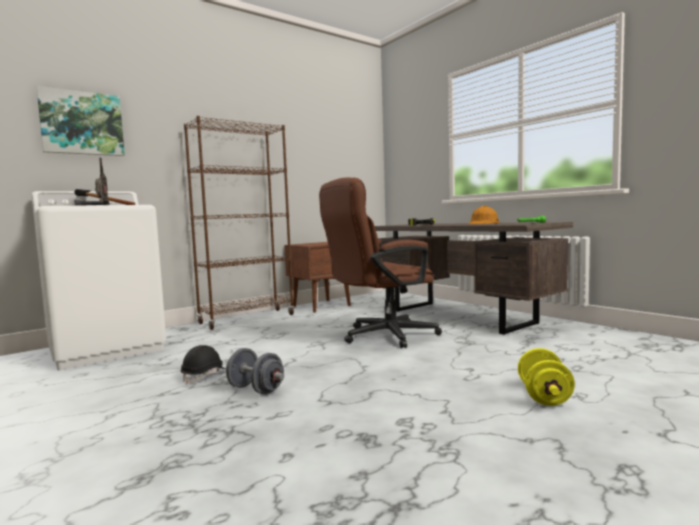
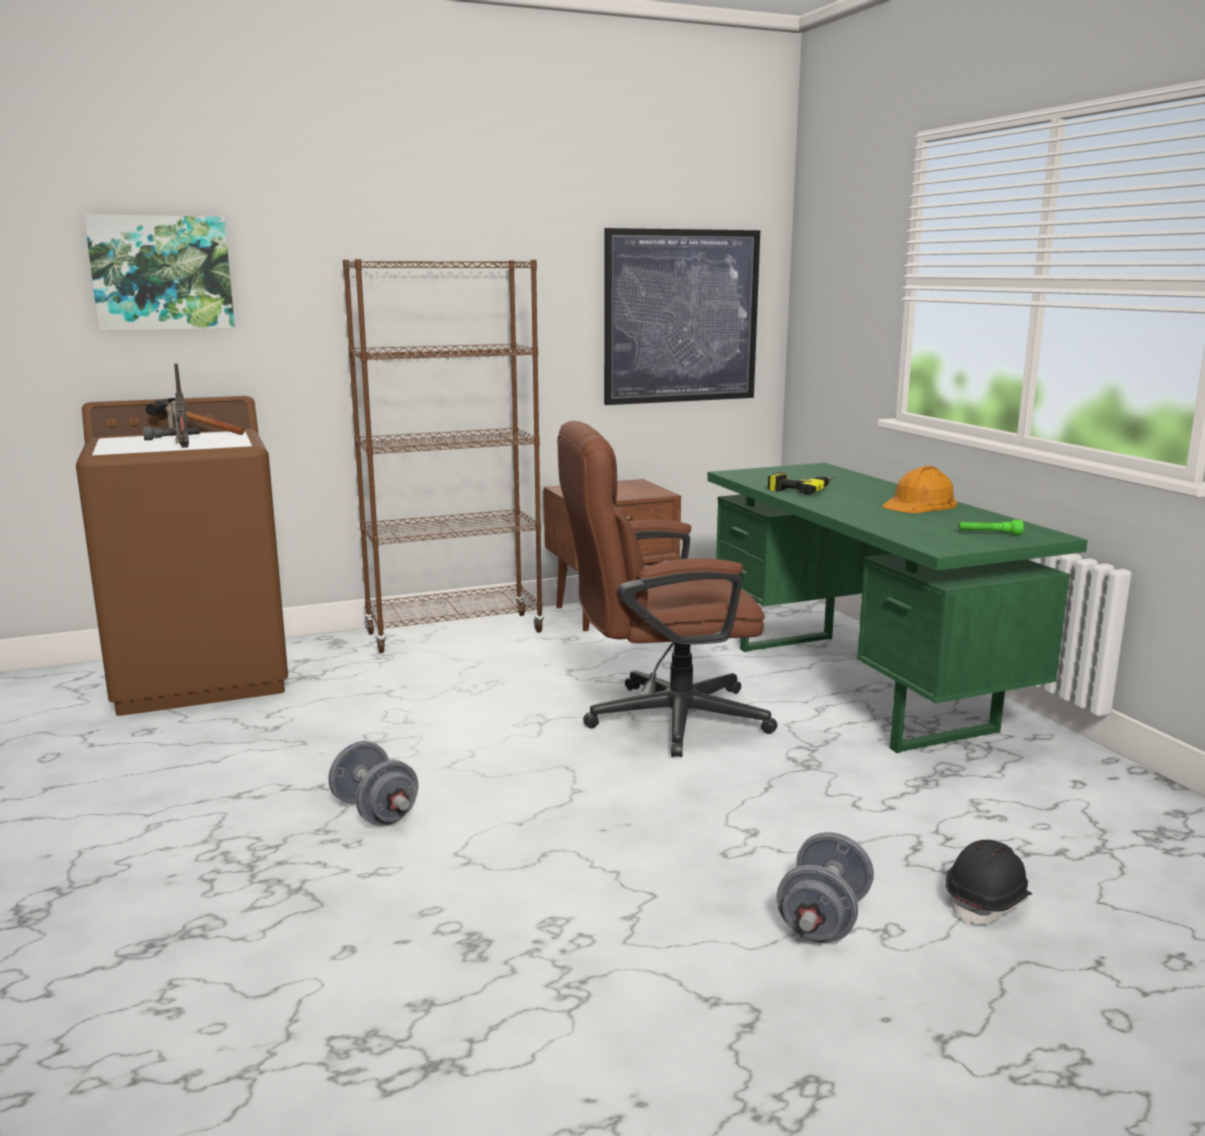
camera: 15 degrees right, 10 degrees up
(107, 348) = (202, 675): white washing machine -> brown washing machine
(204, 375) = (316, 766): black hard hat -> black hard hat (988, 902)
(341, 165) = (681, 317): none -> picture
(462, 316) = (859, 687): brown desk -> green desk
(544, 396) = (823, 920): yellow dumbbell -> grey dumbbell

